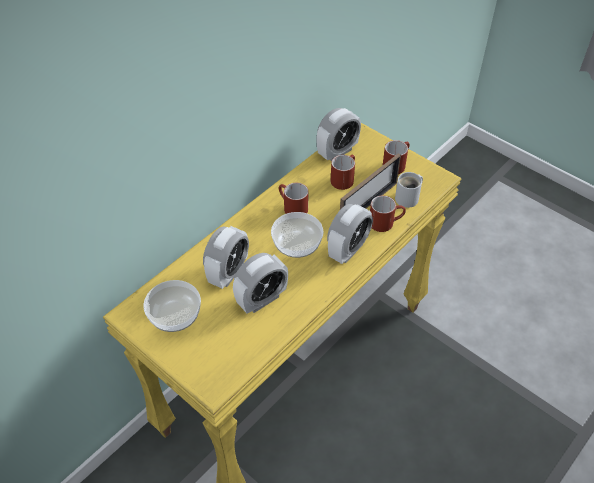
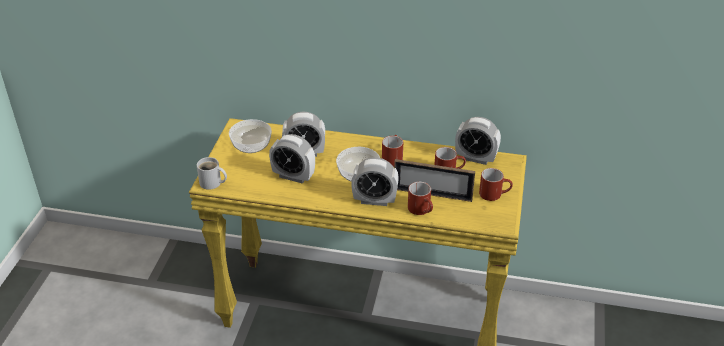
camera: 60 degrees right, 10 degrees down
(409, 198) = (461, 214): white mug -> white mug (212, 183)

